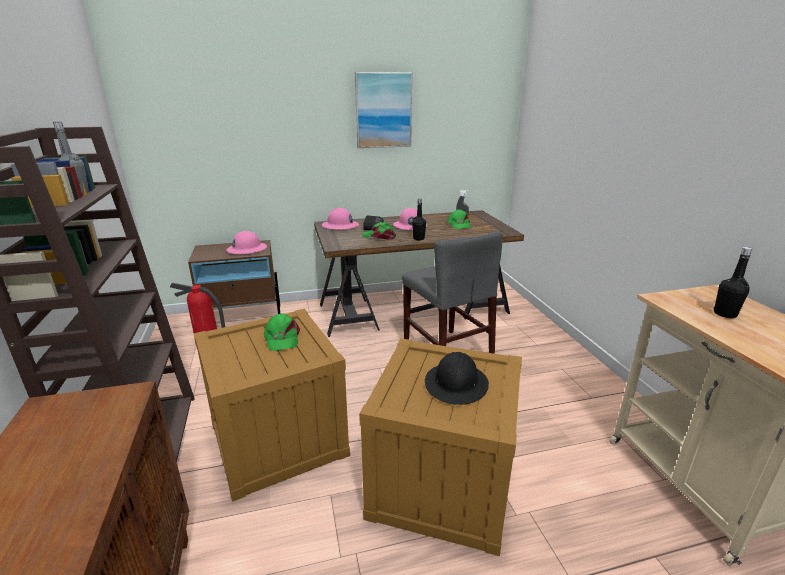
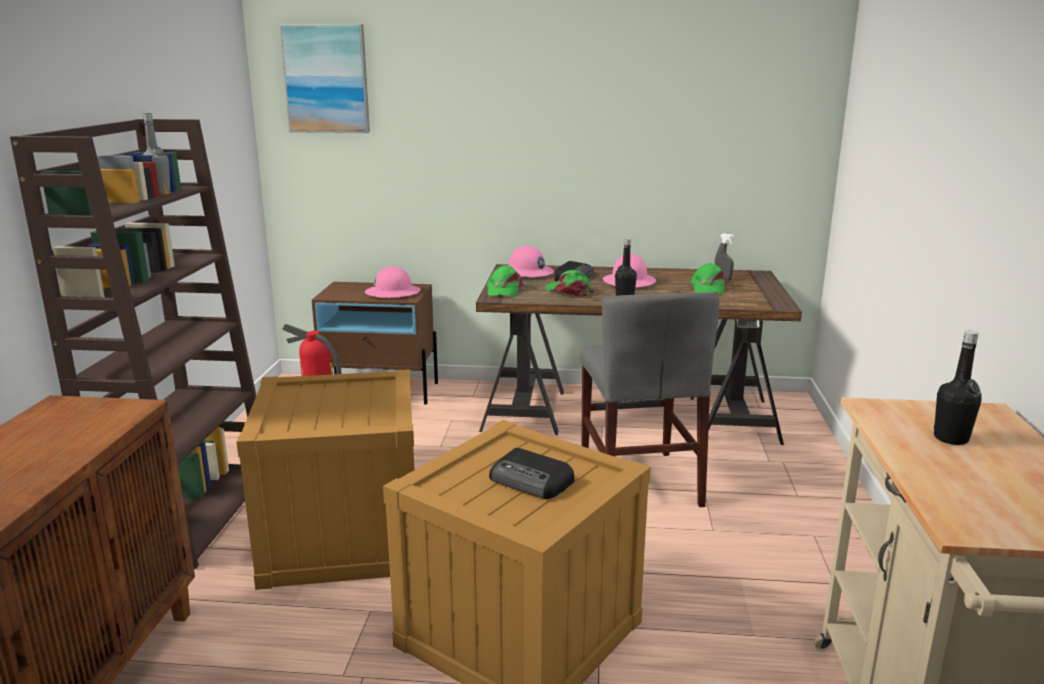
camera: 20 degrees right, 5 degrees down
(282, 338) = (359, 398): green cap -> green cap (503, 290)
(383, 110) = (609, 107): picture -> picture (326, 79)
(456, 384) = (532, 481): black hard hat -> radio

